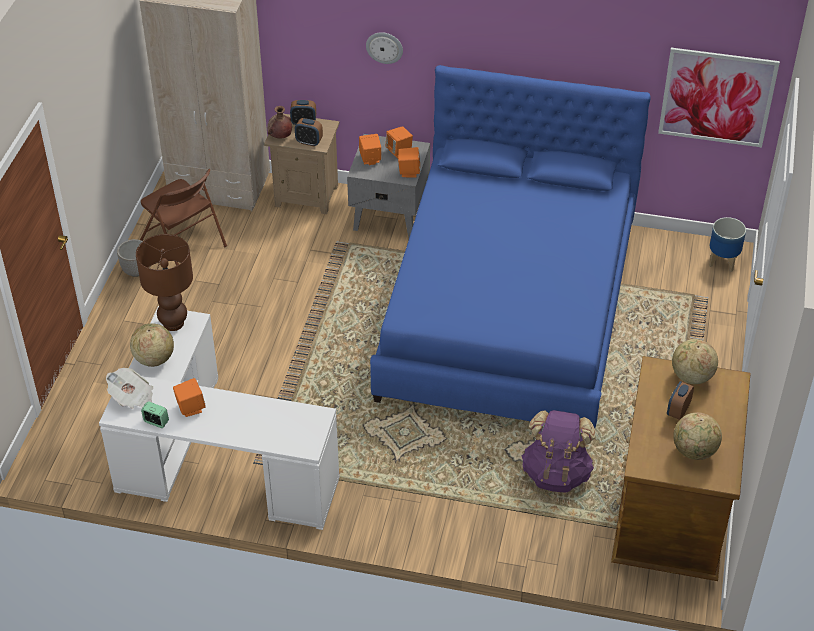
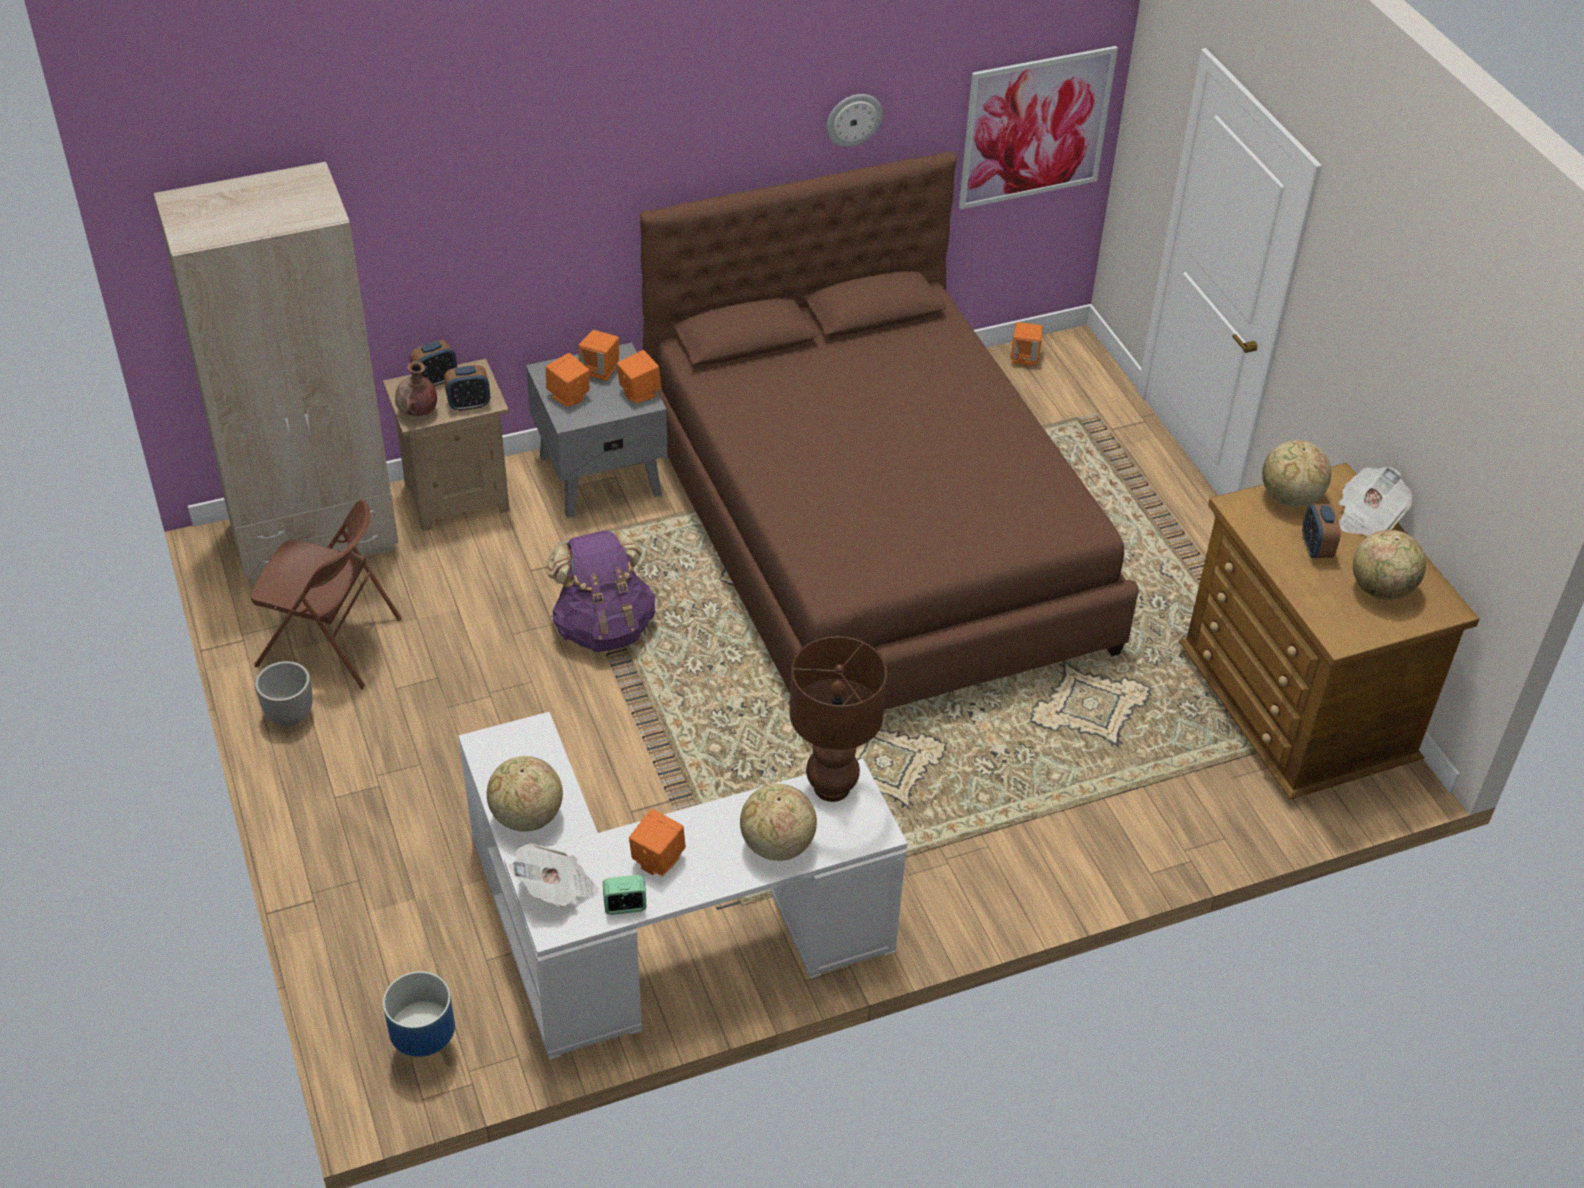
camera: 35 degrees left, 0 degrees up
(174, 323) = (507, 750): brown table lamp -> brown table lamp (832, 787)
(253, 429) = (777, 845): none -> globe
(384, 47) = (549, 212): wall clock -> wall clock (853, 119)
(509, 310) = (872, 536): blue bed -> brown bed
(556, 473) = (1119, 721): purple backpack -> purple backpack (603, 627)
(694, 247) = (1025, 358): none -> orange speaker
(723, 261) = (1073, 362): planter -> planter (427, 1049)
(729, 408) = (1367, 517): none -> newspaper

